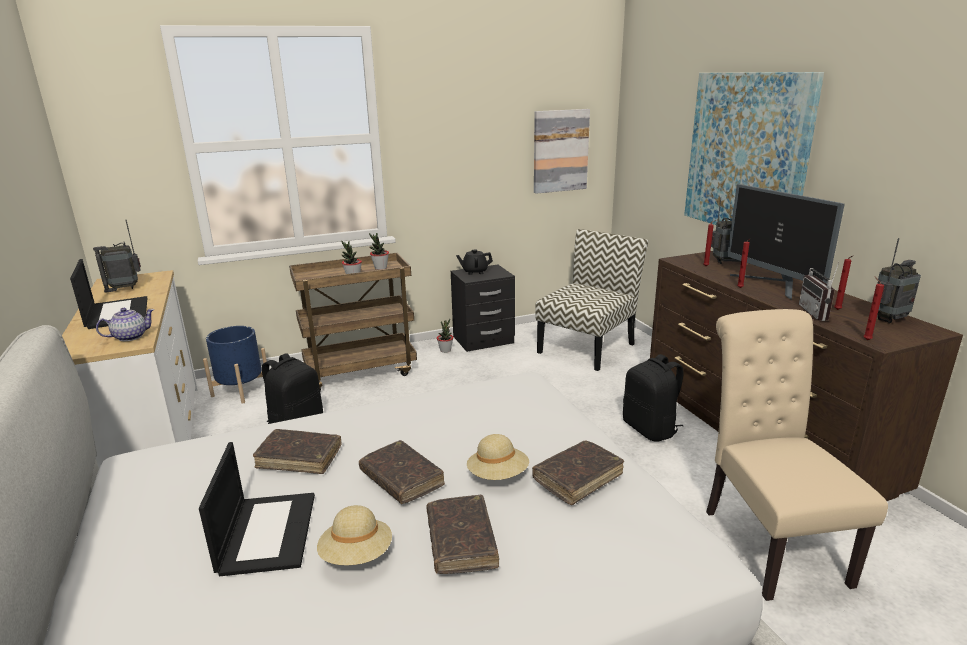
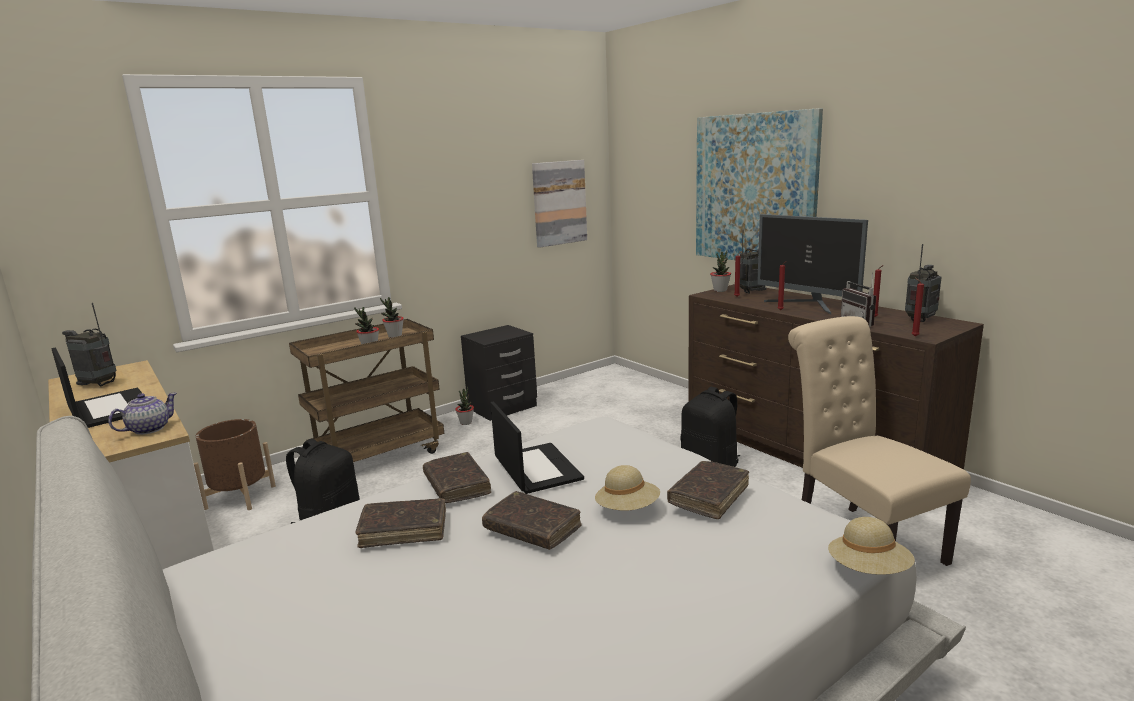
camera: 15 degrees left, 5 degrees down
(125, 289) = (99, 384): radio -> radio turned 60 degrees clockwise
(241, 390) = (240, 497): blue planter -> brown planter
(267, 532) = (412, 605): laptop -> laptop (536, 468)
(357, 555) = (529, 605): beige hat -> beige hat (869, 570)
(461, 541) = (631, 571): brown book -> brown book (456, 485)
(474, 272) = (488, 334): black teapot -> none
(587, 347) = (613, 400): chair -> none
(694, 256) = (720, 290): none -> potted plant

